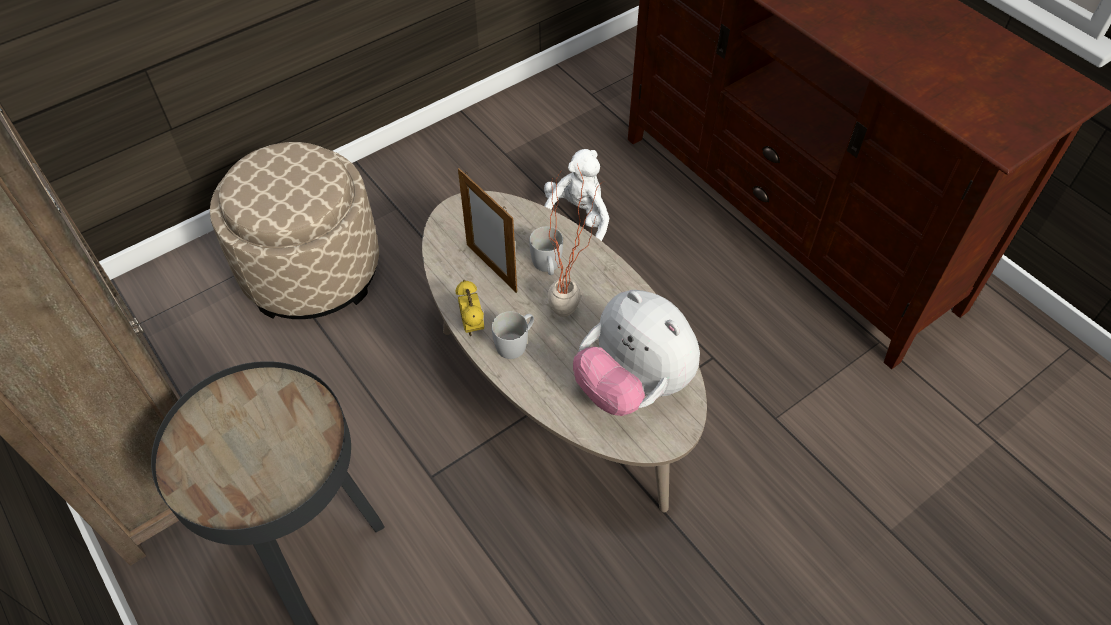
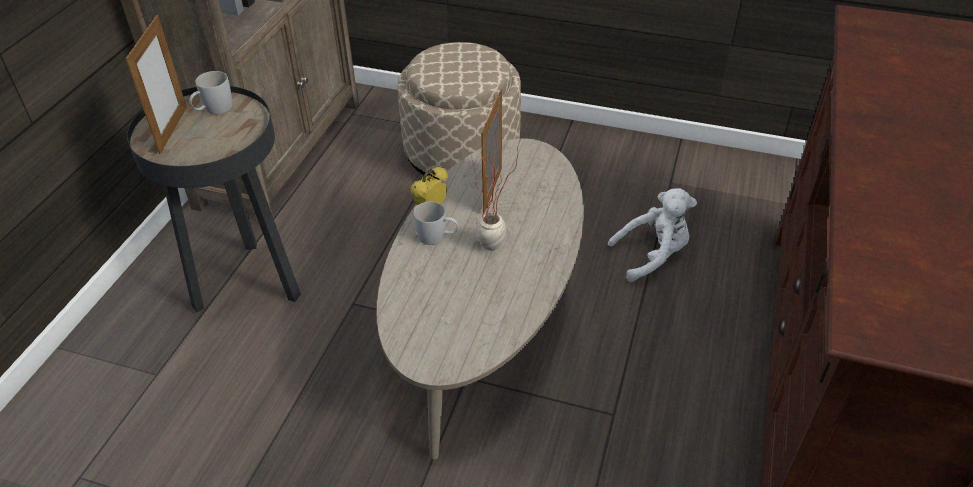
camera: 55 degrees right, 10 degrees down
(224, 474) = (173, 130): none -> picture frame
(547, 266) = (524, 217): white mug -> white mug (213, 110)
(632, 385) = (458, 319): plush toy -> none

